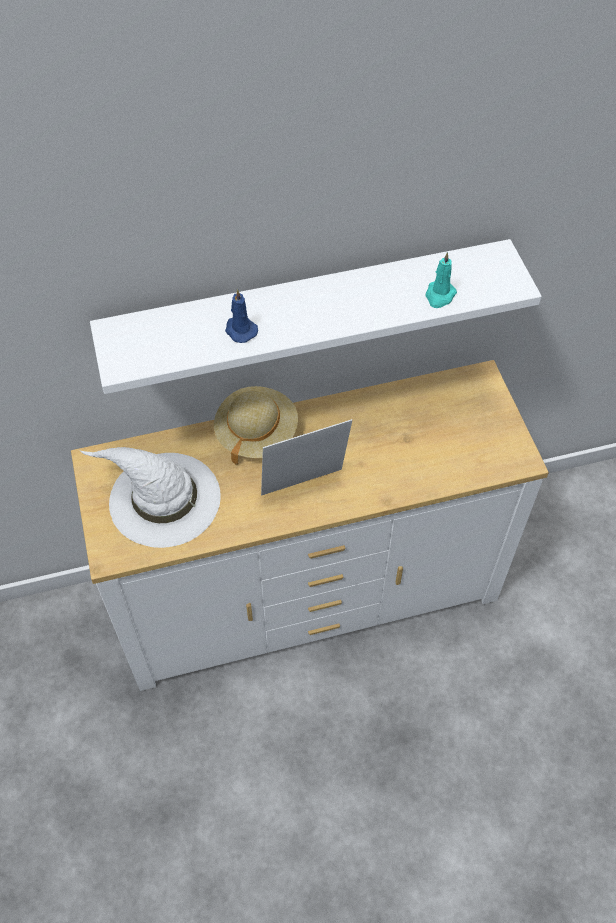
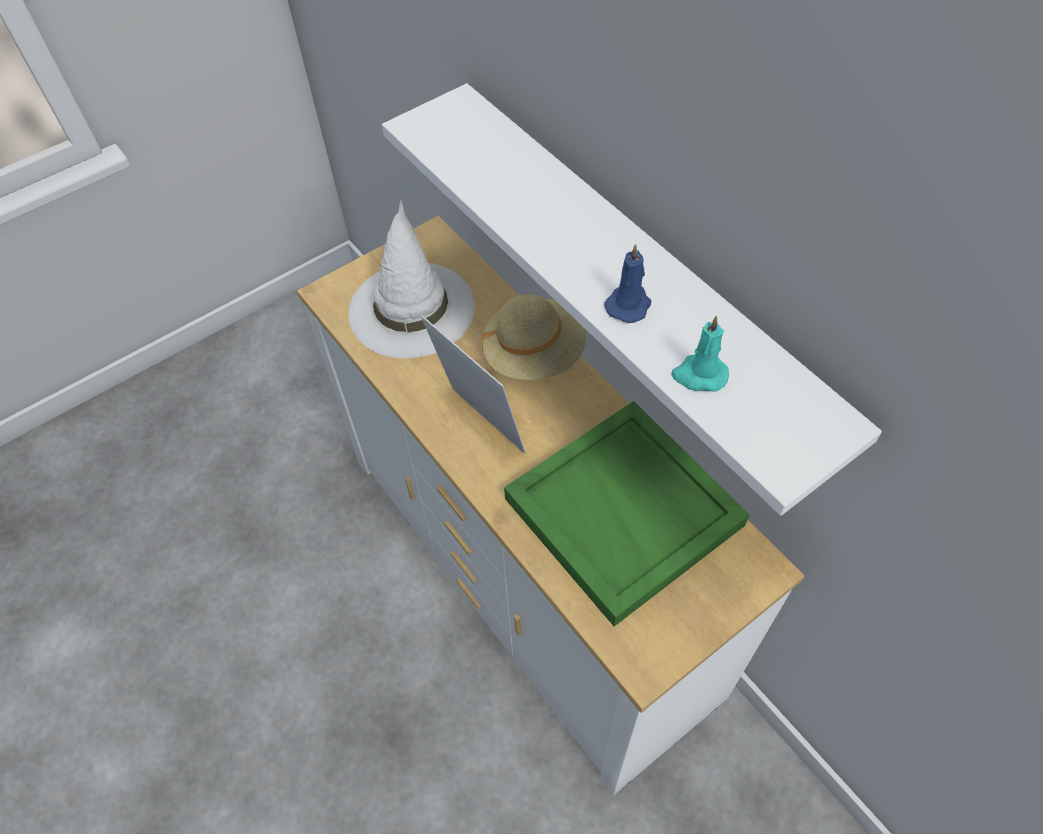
camera: 70 degrees right, 0 degrees up
(240, 330) = (518, 198): blue candle -> blue candle (629, 304)
(413, 429) = (626, 512): none -> green tray

